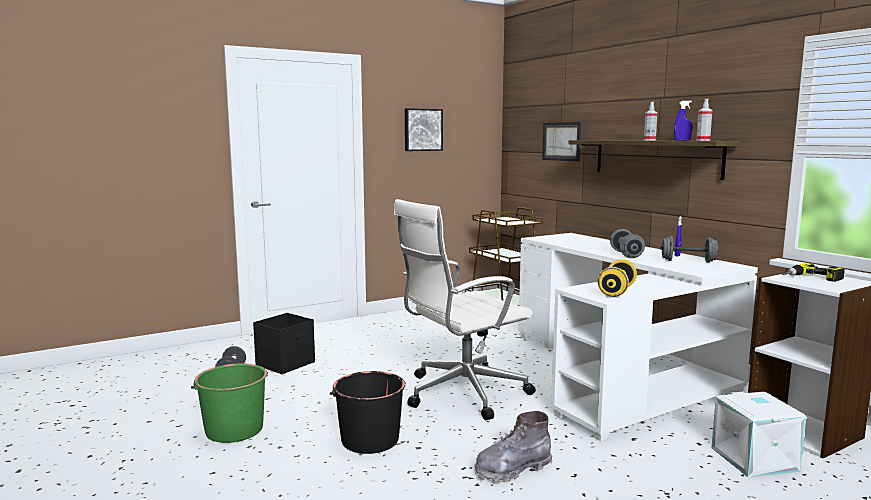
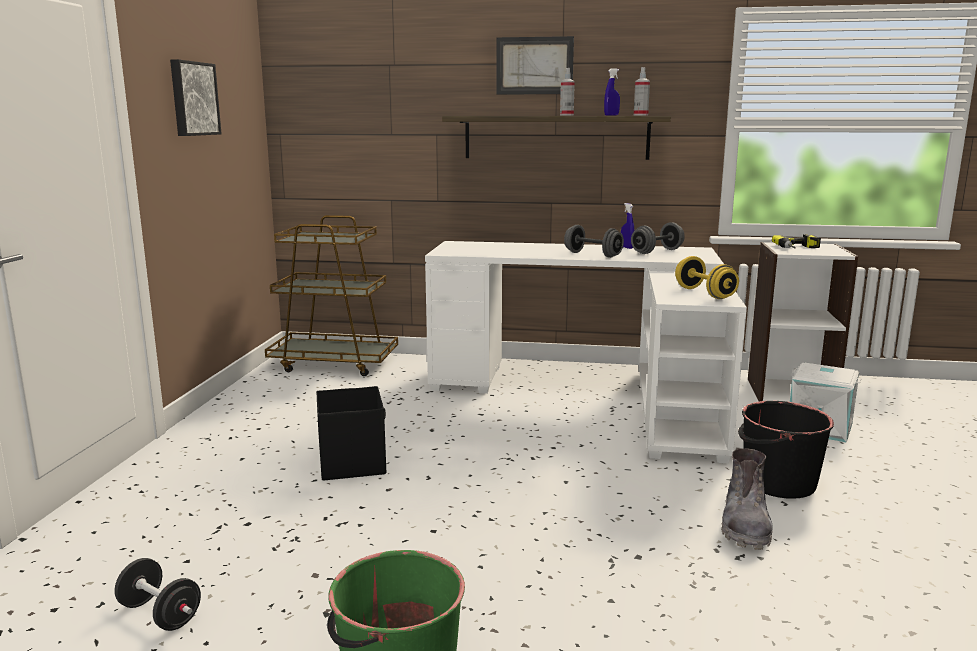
camera: 50 degrees left, 5 degrees up
(286, 363) = (219, 551): black storage box -> black storage box (353, 463)
(369, 440) = (579, 579): black bucket -> black bucket (778, 483)
(462, 393) = (529, 477): white office chair -> none
(561, 141) = (396, 118): picture -> picture (534, 66)

